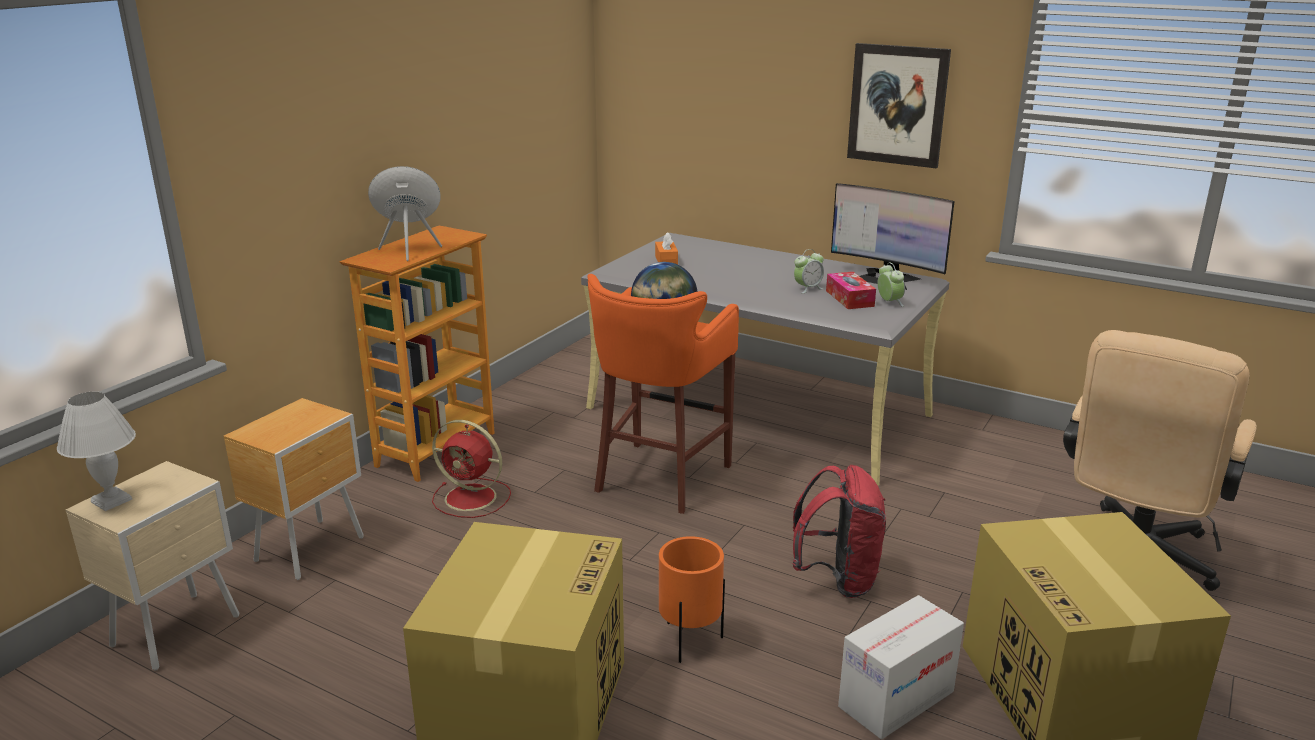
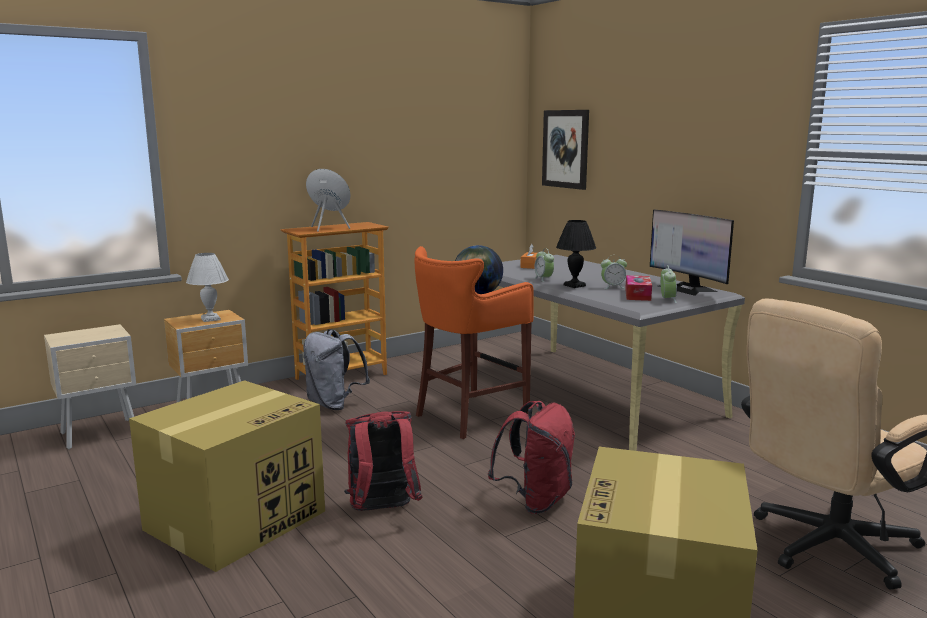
camera: 25 degrees right, 10 degrees down
(112, 500) = (69, 334): white table lamp -> white table lamp (211, 319)
(473, 498) = (334, 404): red fan -> grey backpack
(689, 641) = (382, 511): orange planter -> red backpack
(714, 285) = (543, 279): none -> alarm clock
(762, 292) = (574, 285): none -> black table lamp
(896, 699) = (497, 586): cardboard box -> none
(897, 105) = (716, 151): picture -> picture (565, 149)

